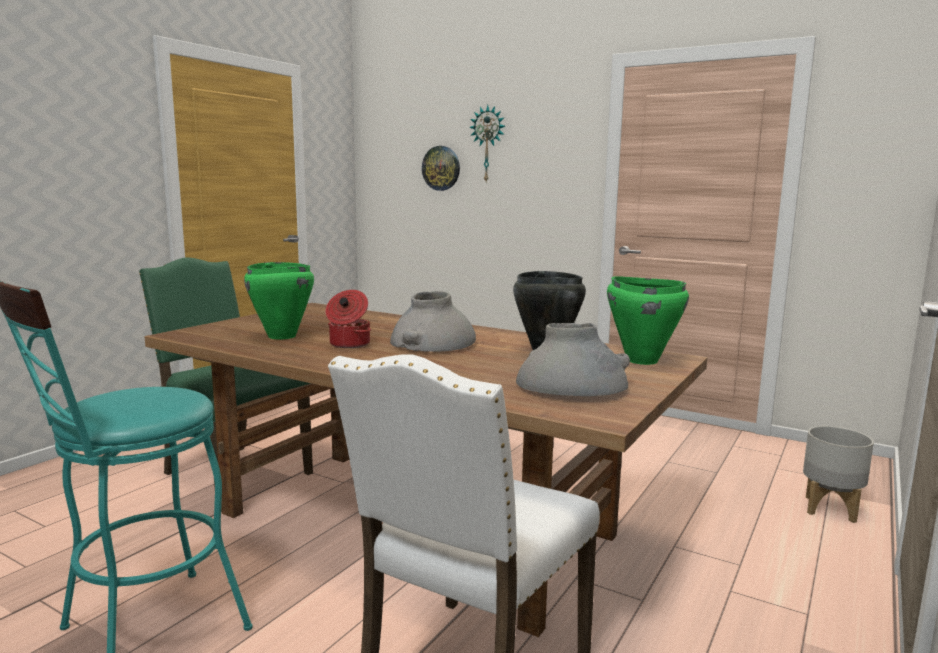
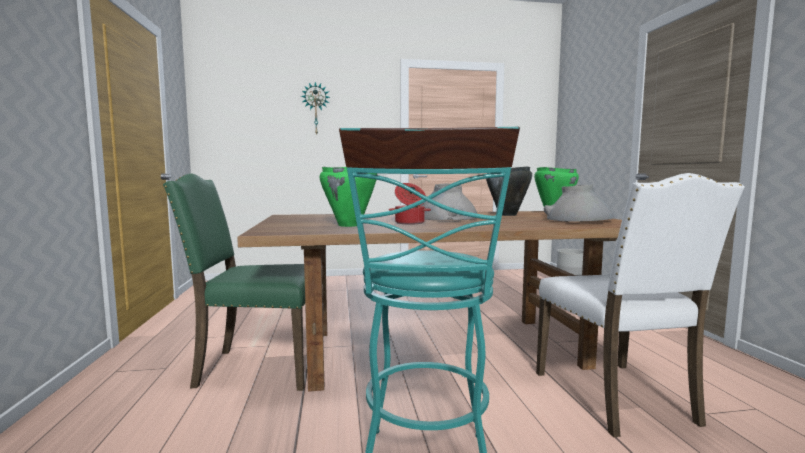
camera: 40 degrees left, 5 degrees down
(441, 168) = (276, 124): wall clock -> none

